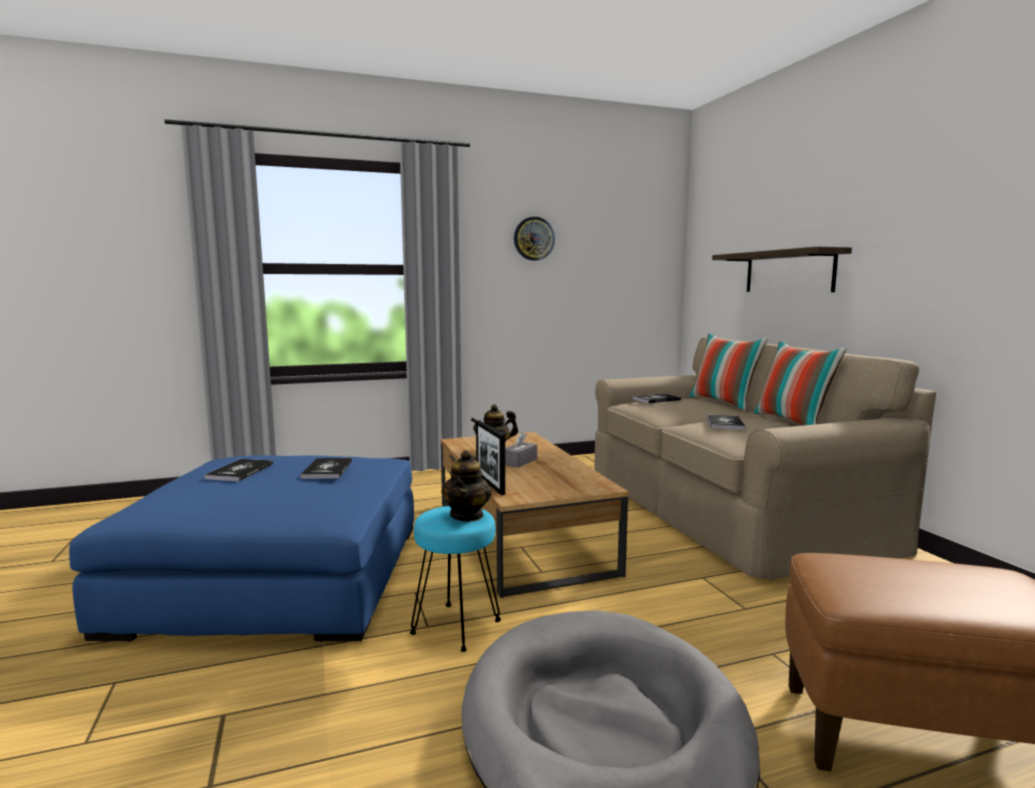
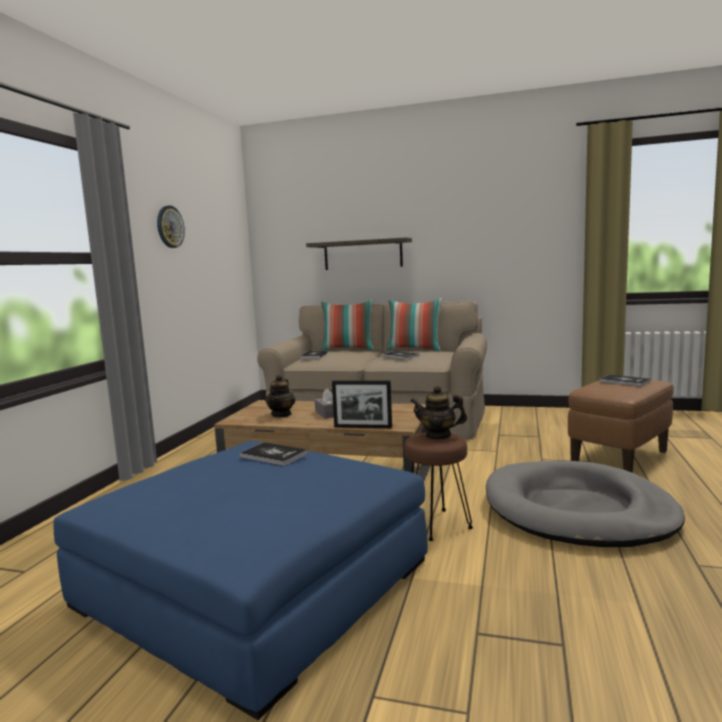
camera: 55 degrees left, 0 degrees up
(240, 471) = (208, 487): book -> book (624, 381)
(457, 626) = (437, 524): turquoise stool -> brown stool
(467, 515) = (438, 435): teapot -> teapot turned 150 degrees clockwise

